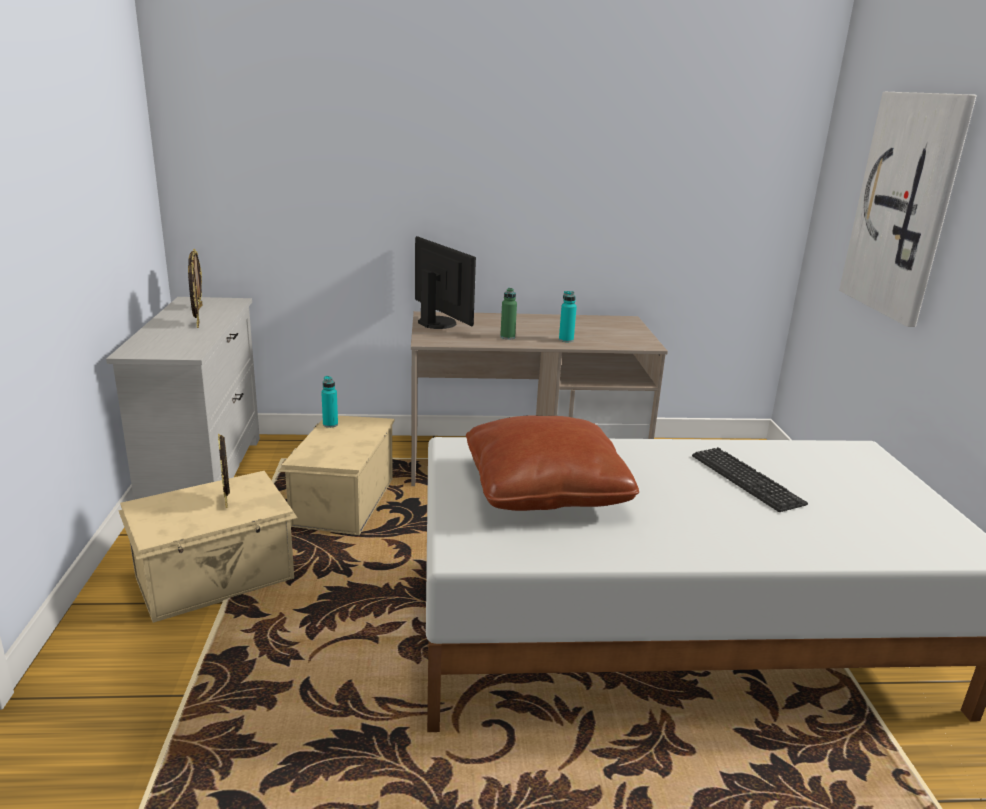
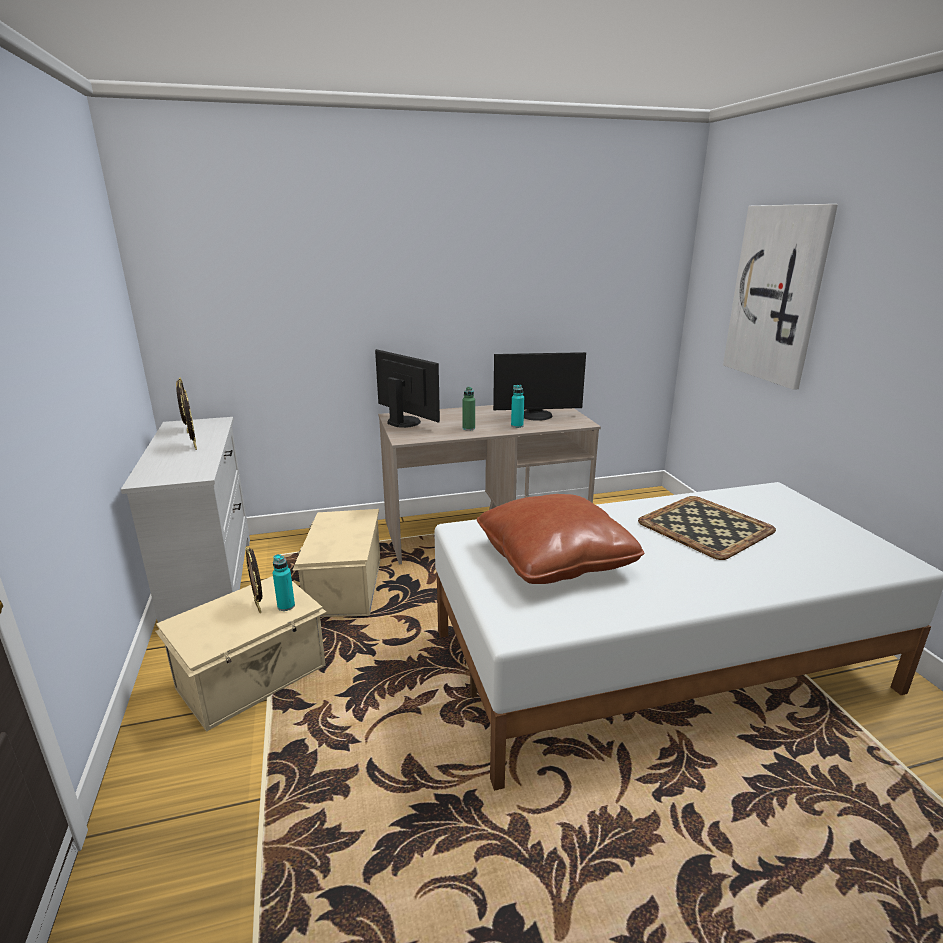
camera: 10 degrees left, 0 degrees up
(330, 424) = (324, 521): turquoise bottle -> turquoise bottle (286, 606)
(596, 331) = (536, 416): none -> monitor
(746, 479) = (705, 527): keyboard -> tray

